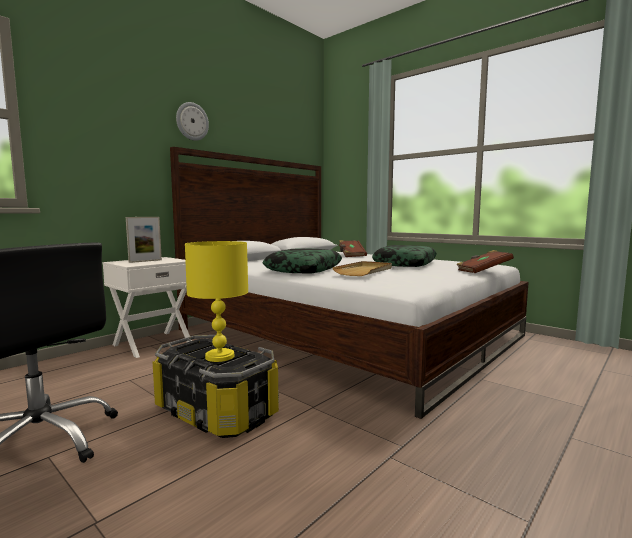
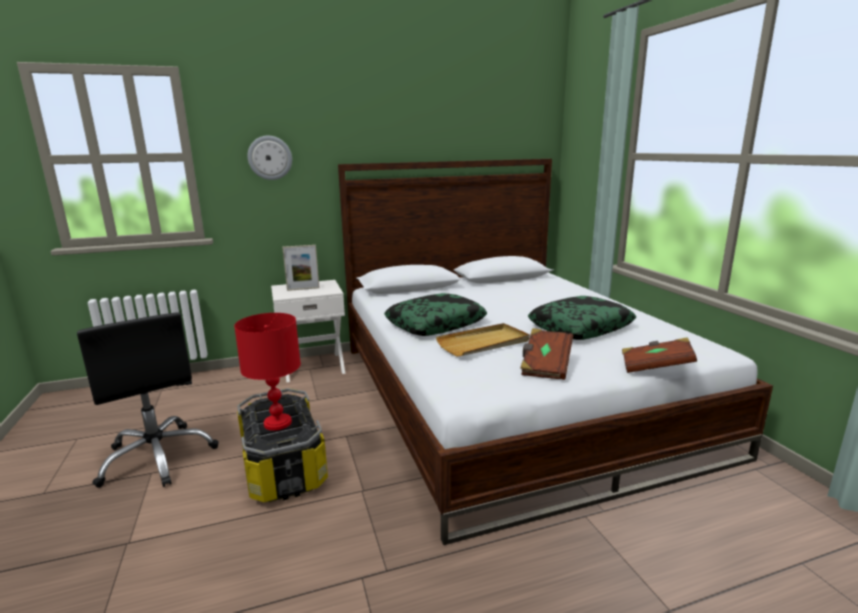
camera: 30 degrees right, 10 degrees up
(192, 121) = (365, 130): wall clock -> wall clock (270, 158)
(220, 356) = (278, 423): yellow table lamp -> red table lamp
(351, 255) = (551, 292): brown book -> brown book (545, 366)

